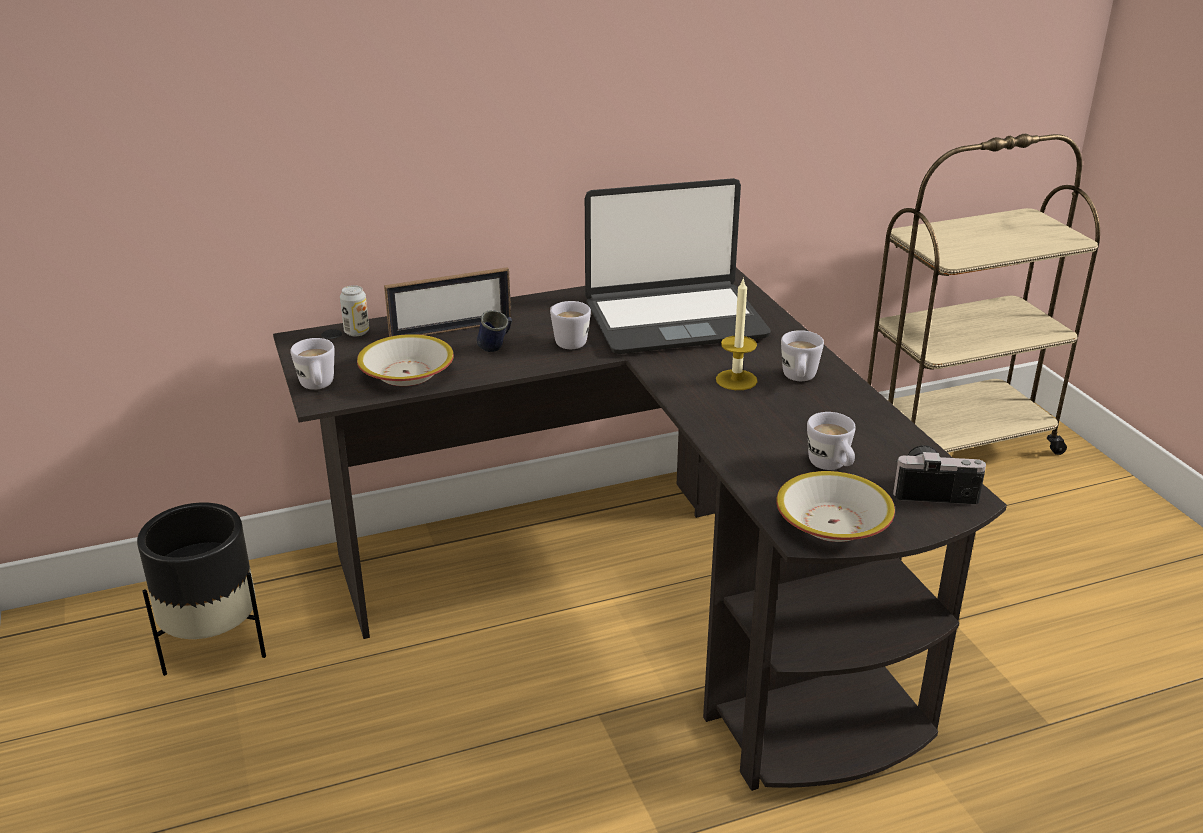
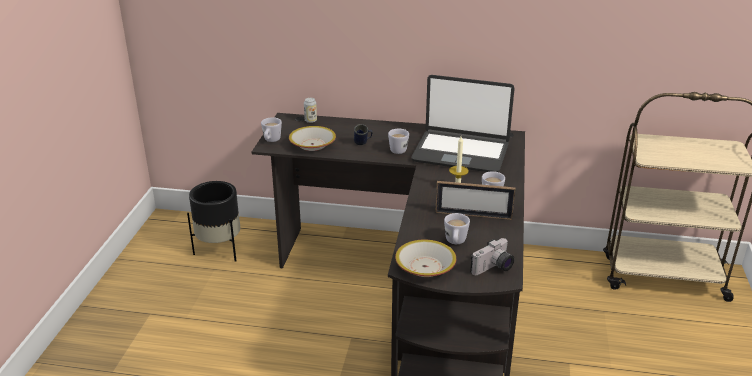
camera: 30 degrees right, 0 degrees up
(451, 329) = (352, 130): picture frame -> picture frame (473, 215)
(934, 489) = (493, 268): camera -> camera turned 105 degrees clockwise

